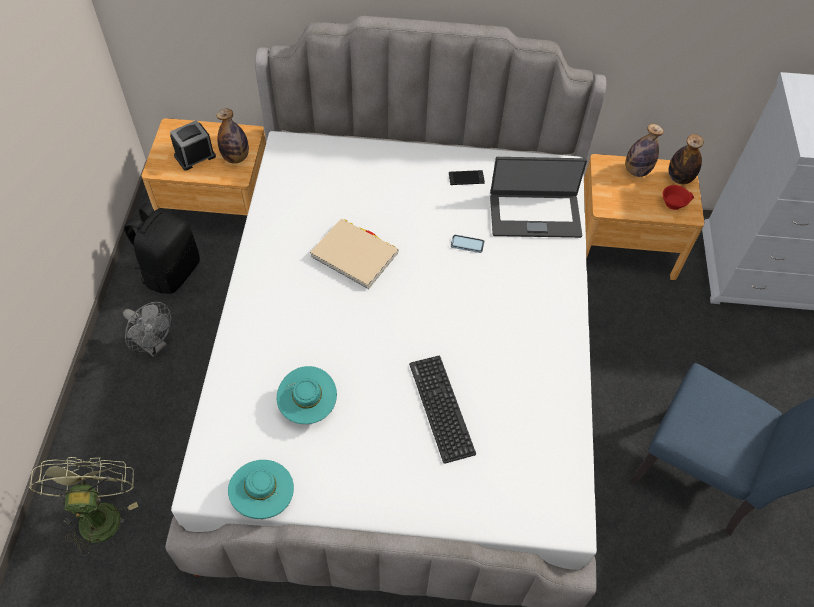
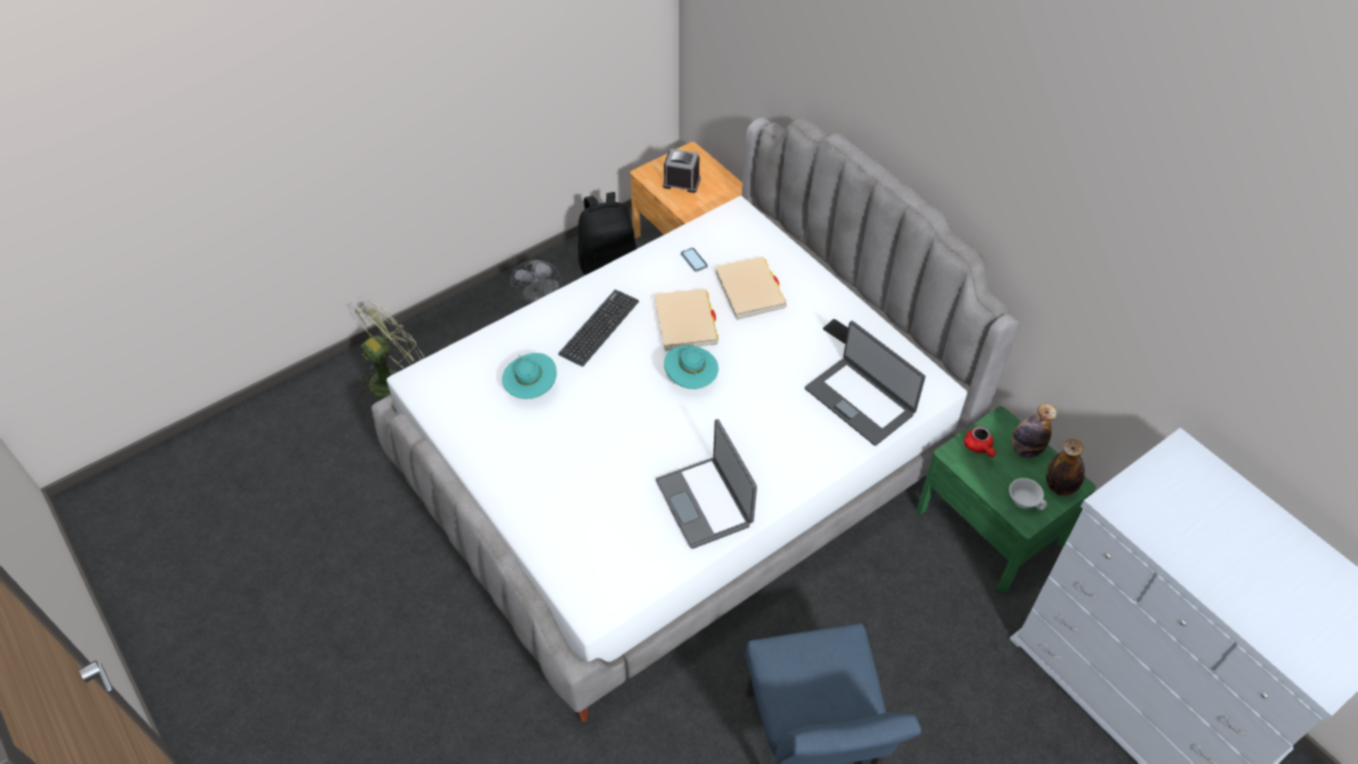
camera: 50 degrees right, 5 degrees down
(236, 157) = (708, 203): bottle -> none
(264, 497) = (439, 417): turquoise hat -> turquoise hat (691, 379)
(368, 196) = (750, 290): none -> beige book
(441, 408) = (609, 465): keyboard -> keyboard (599, 328)
(467, 244) = (776, 379): phone -> phone (694, 260)
(537, 372) = (705, 502): none -> laptop
(613, 191) = (978, 447): none -> red teapot
(624, 244) = (990, 526): brown nightstand -> green nightstand
(674, 202) = (1024, 500): red cup -> white cup

